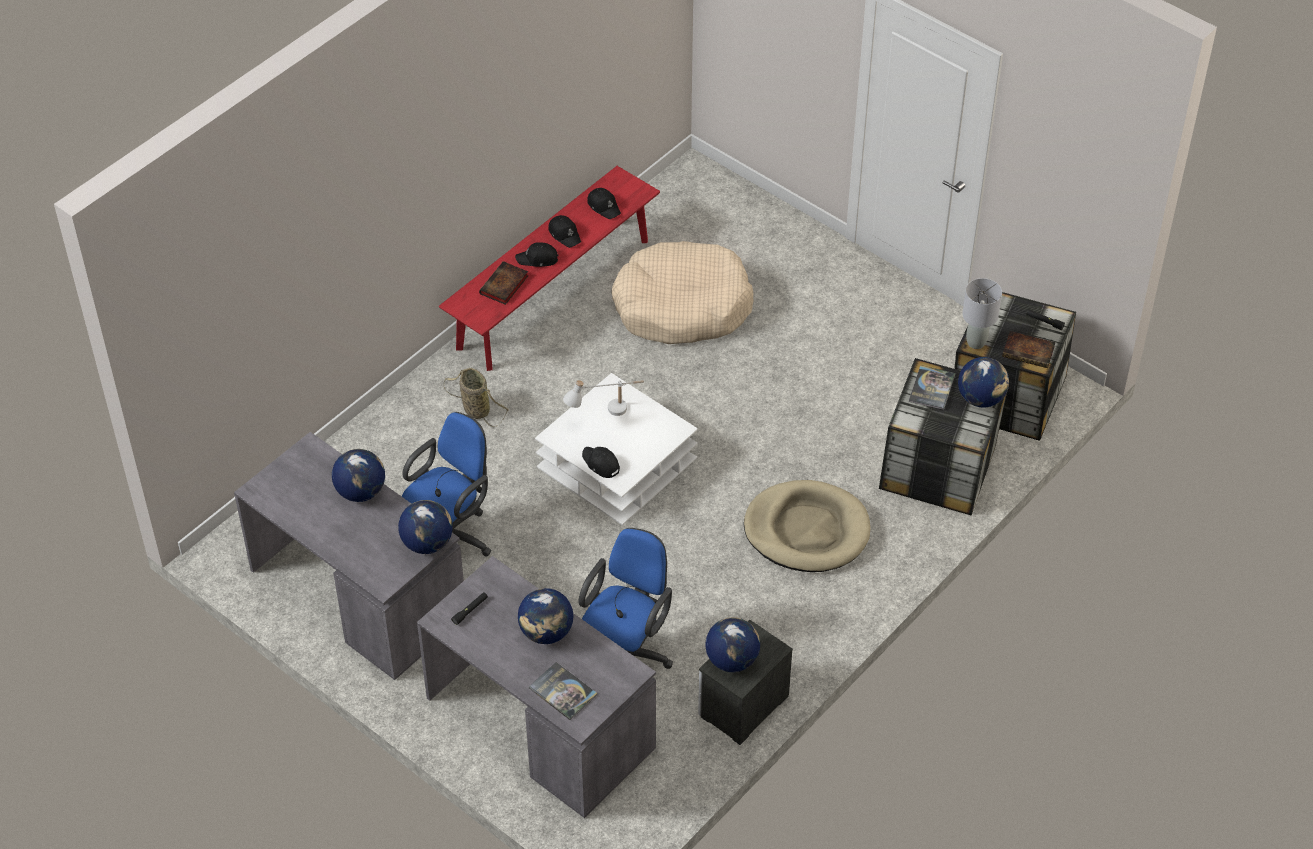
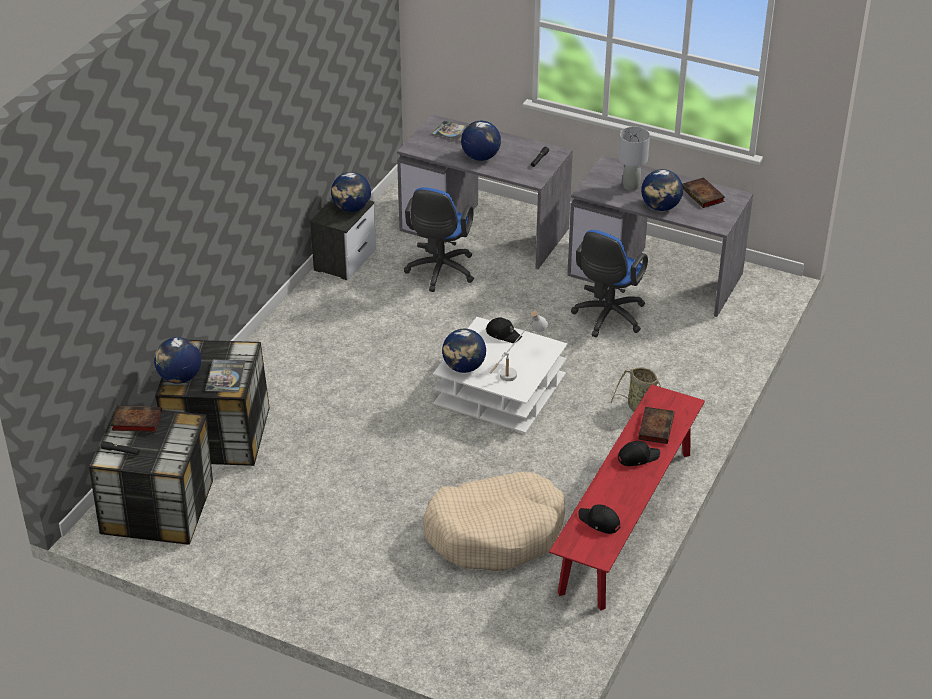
camera: 165 degrees right, 10 degrees down
(296, 500) = (703, 195): none -> book
(427, 543) = (592, 188): globe -> globe (464, 367)
(565, 234) = (624, 486): black cap -> none
(807, 530) = (324, 370): beige dog bed -> none
(976, 342) = (187, 423): grey table lamp -> grey table lamp (630, 187)

